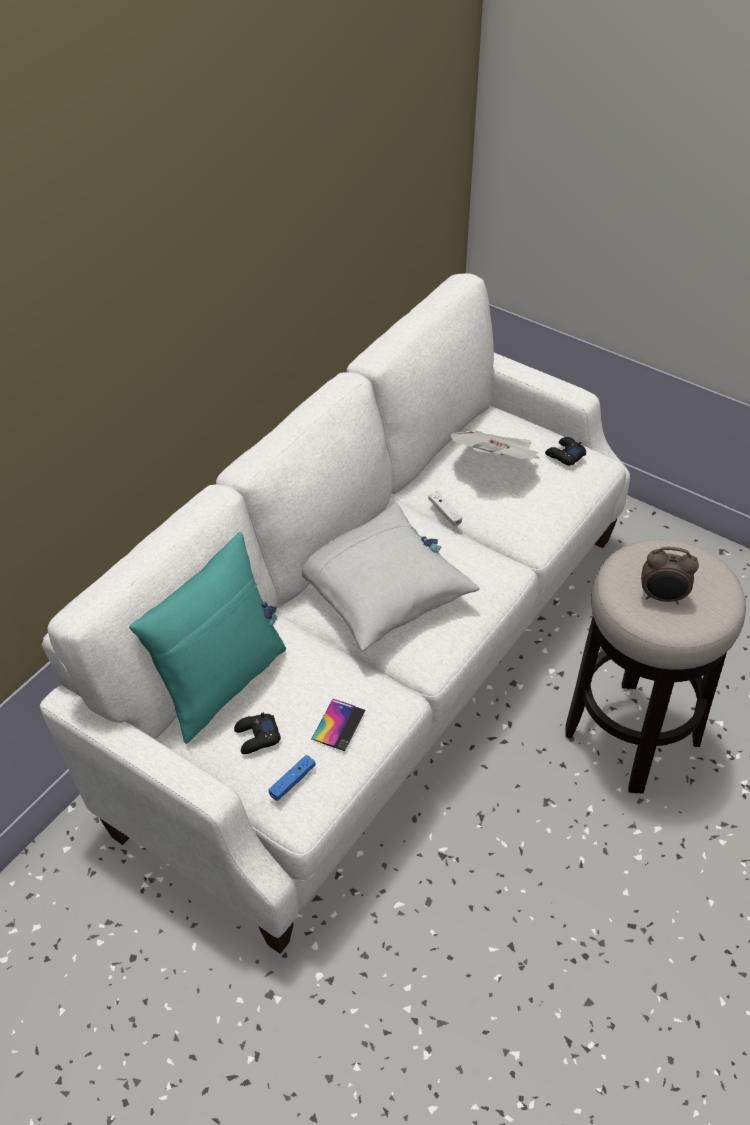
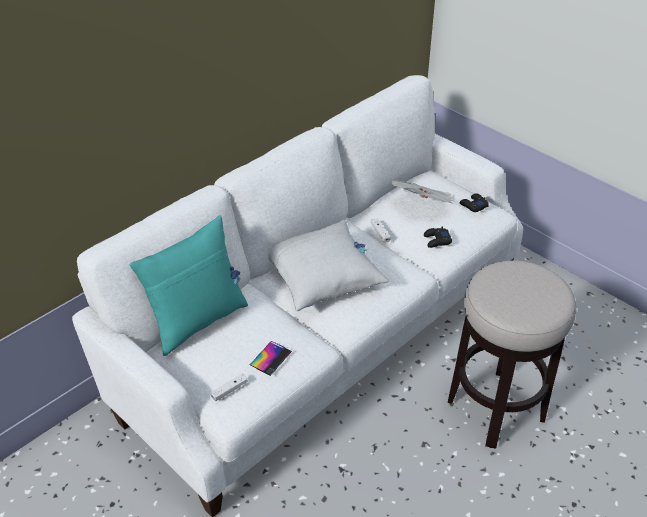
camera: 10 degrees right, 5 degrees down
(257, 737) = (213, 358): black game controller -> black game controller (437, 240)
(292, 781) = (229, 390): blue game controller -> white game controller
(662, 597) = (513, 298): alarm clock -> none

